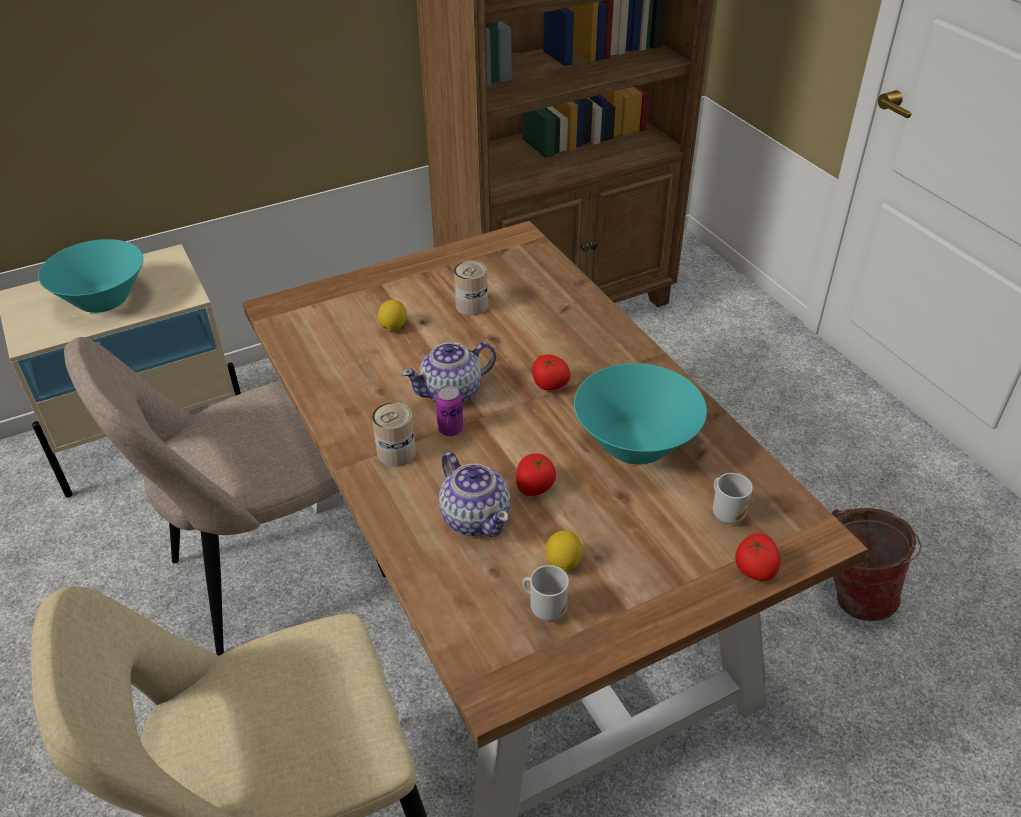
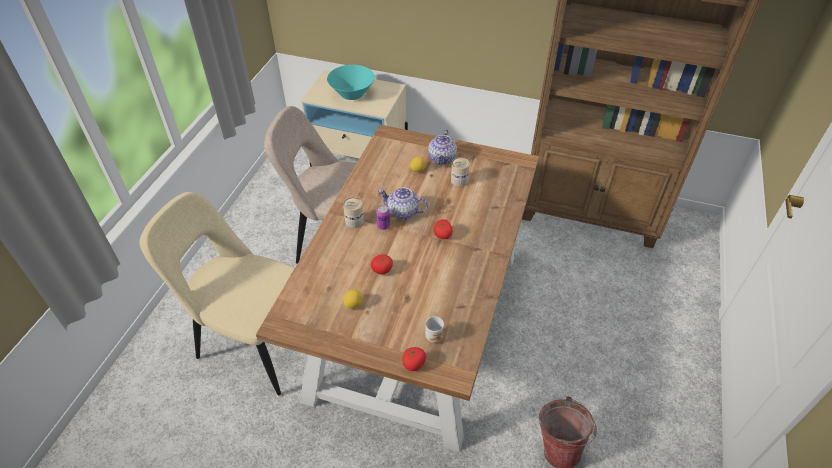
camera: 45 degrees right, 5 degrees up
(475, 517) = (348, 265): teapot -> teapot (442, 158)
(546, 608) = (327, 314): mug -> none
(635, 444) = (441, 283): turquoise bowl -> none

